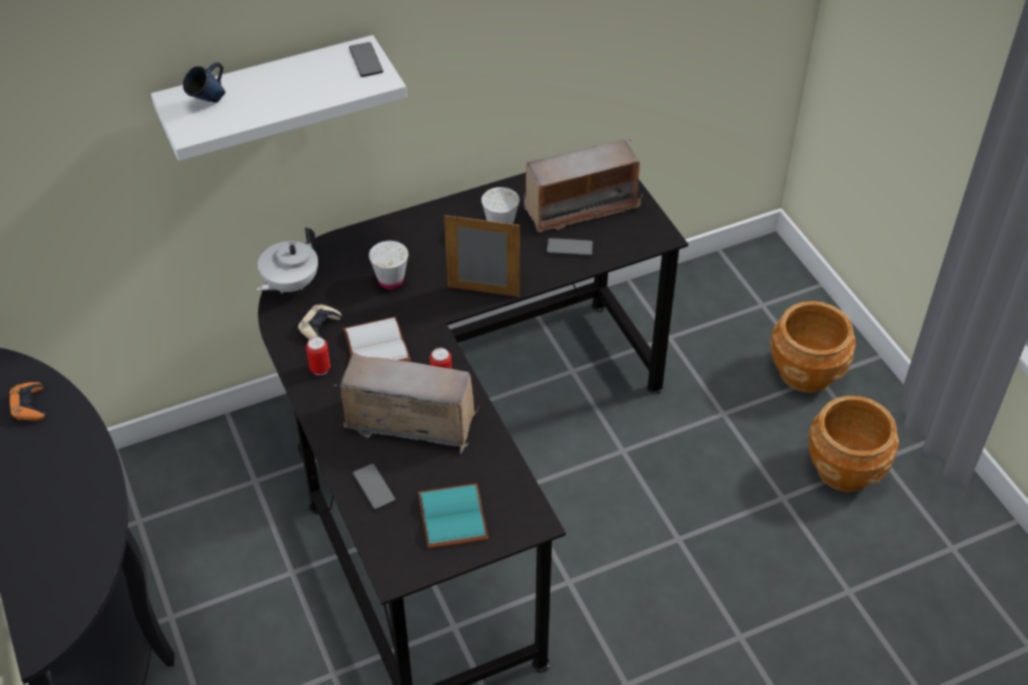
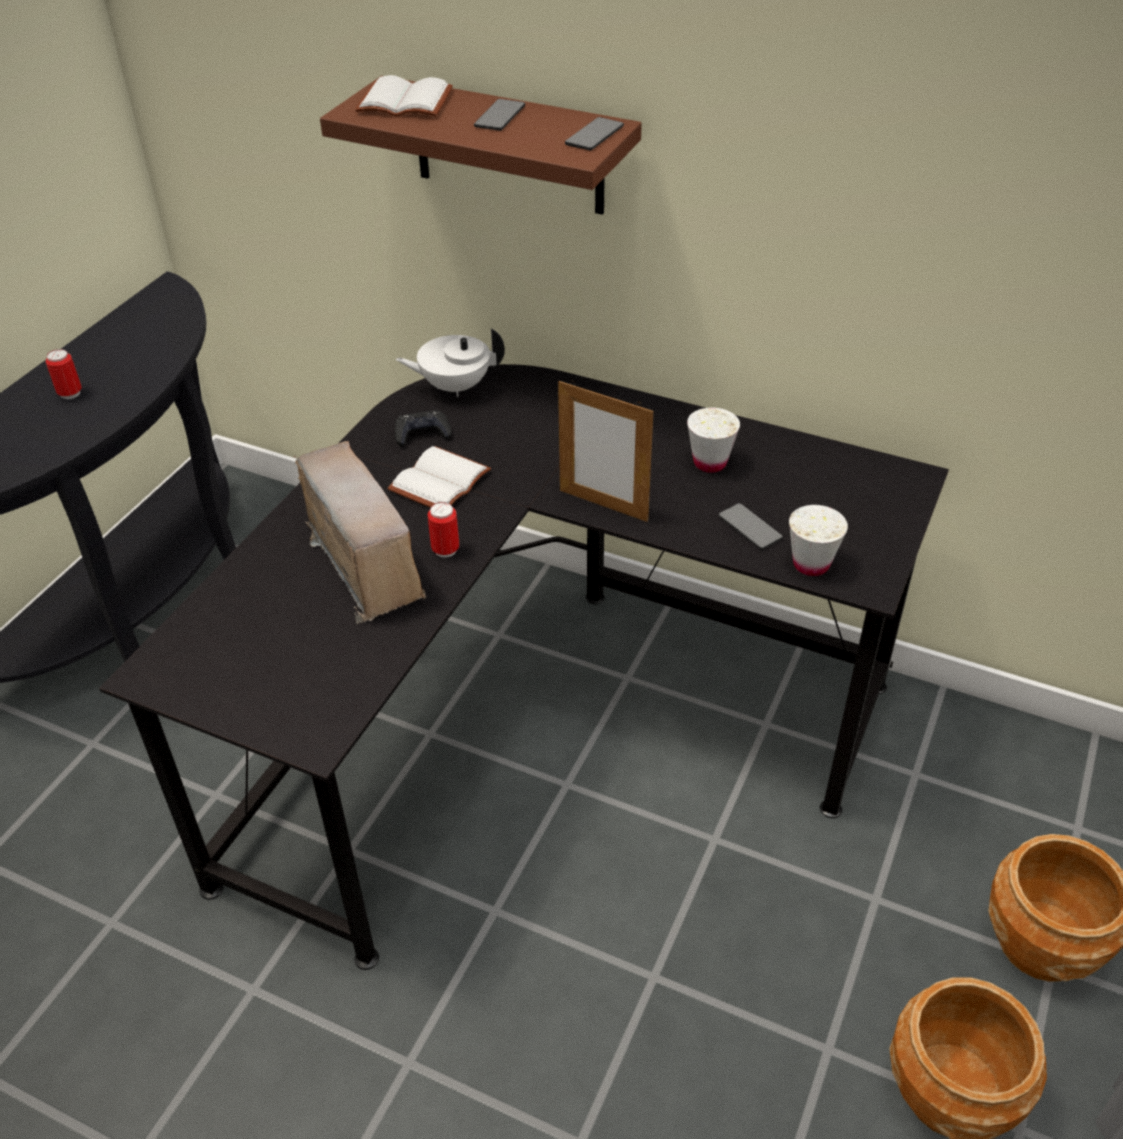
camera: 50 degrees right, 5 degrees down
(29, 406) = (147, 341): orange game controller -> none
(208, 102) = (407, 101): blue mug -> white book
(269, 95) = (508, 147): white shelf -> brown shelf
(319, 327) = (422, 433): beige game controller -> black game controller
(320, 369) = (369, 465): can -> can (70, 393)
(374, 487) = (250, 590): phone -> phone (500, 116)
(391, 281) = (537, 439): white cup -> white cup (811, 564)
(455, 517) = (264, 673): turquoise book -> none
(483, 291) = (603, 505): picture frame -> picture frame turned 150 degrees clockwise
(581, 207) = (821, 500): radio -> none

